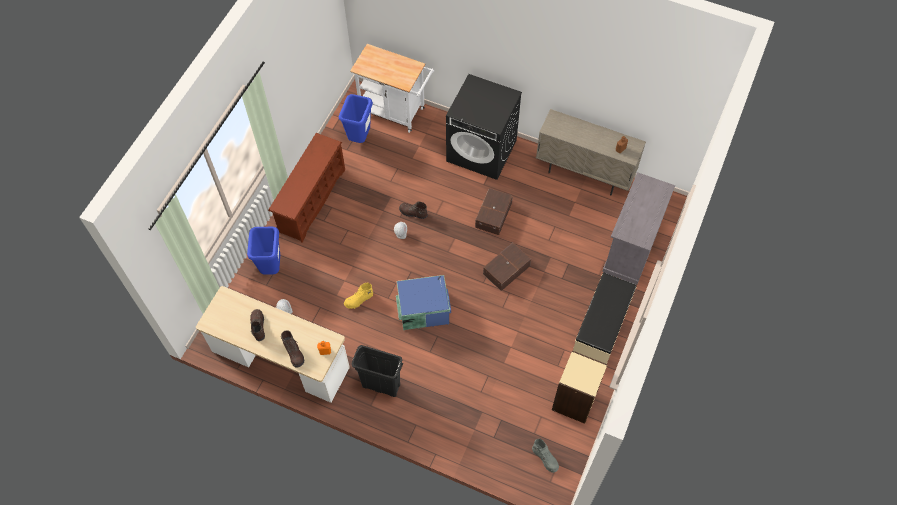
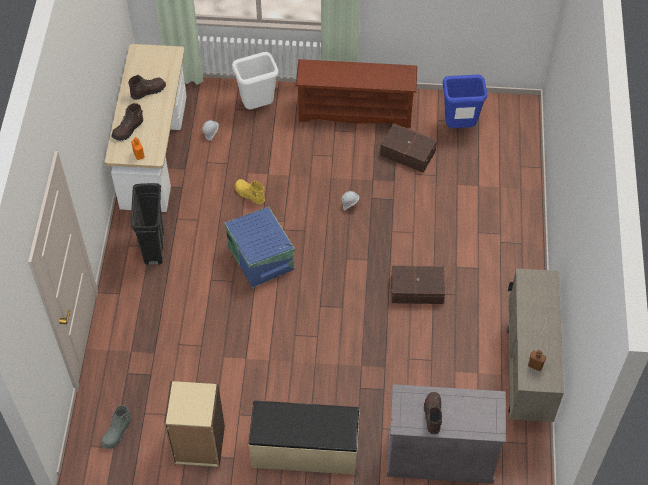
camera: 70 degrees right, 5 degrees down
(271, 267) = (258, 106): blue trash can -> white trash can
(396, 112) = (513, 149): white cart -> none
(413, 213) = (382, 209): brown boot -> brown boot (432, 415)
(482, 151) = (504, 251): black washing machine -> none
(505, 270) = (346, 324): brown storage box -> brown storage box (407, 152)

